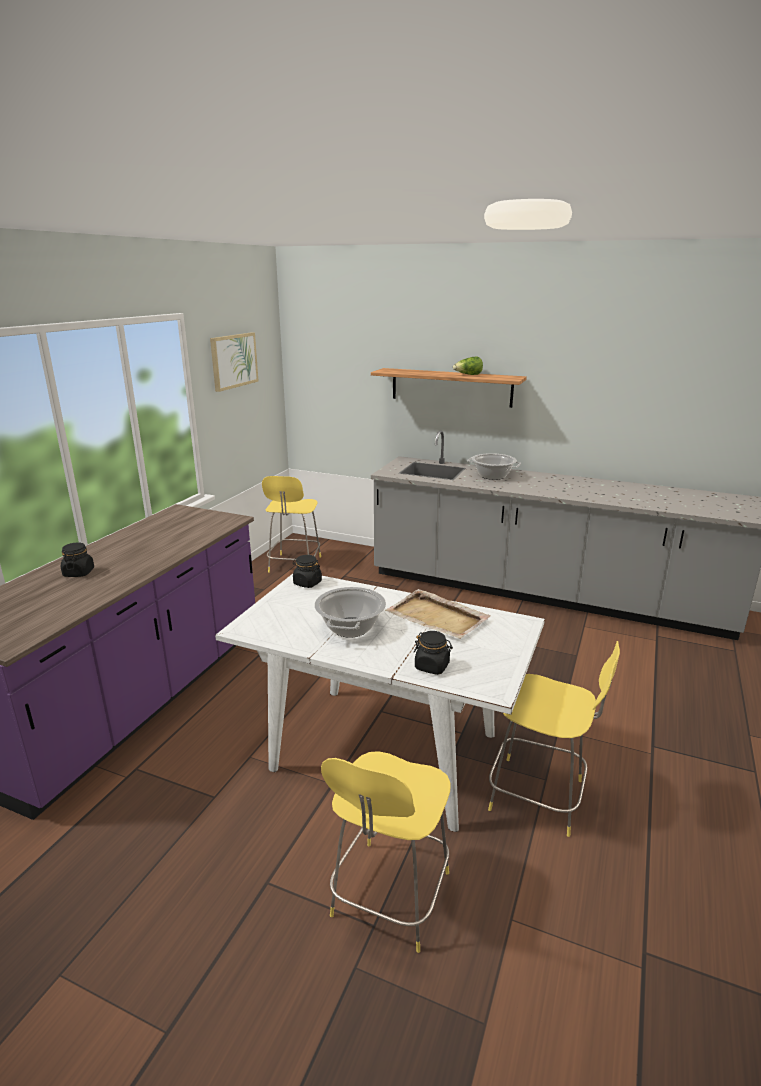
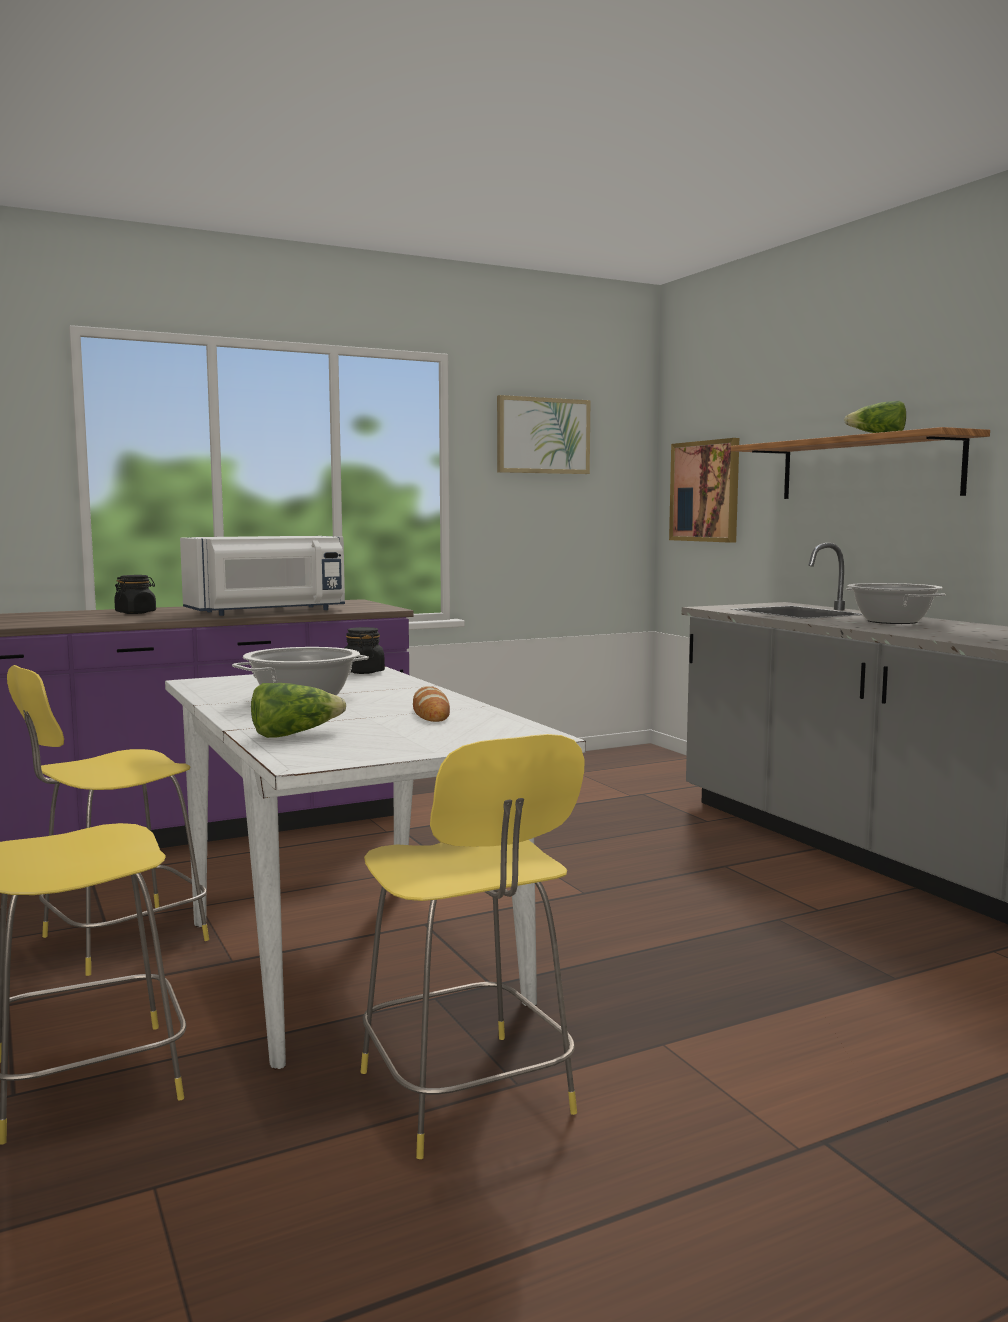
camera: 40 degrees right, 15 degrees down
(173, 544) = (268, 612): none -> white microwave
(294, 565) = (590, 770): yellow stool -> yellow stool (118, 940)
(329, 388) = (705, 491): none -> picture
(432, 666) = (294, 734): black jar -> lettuce
(437, 617) = (431, 712): beige tray -> bread

